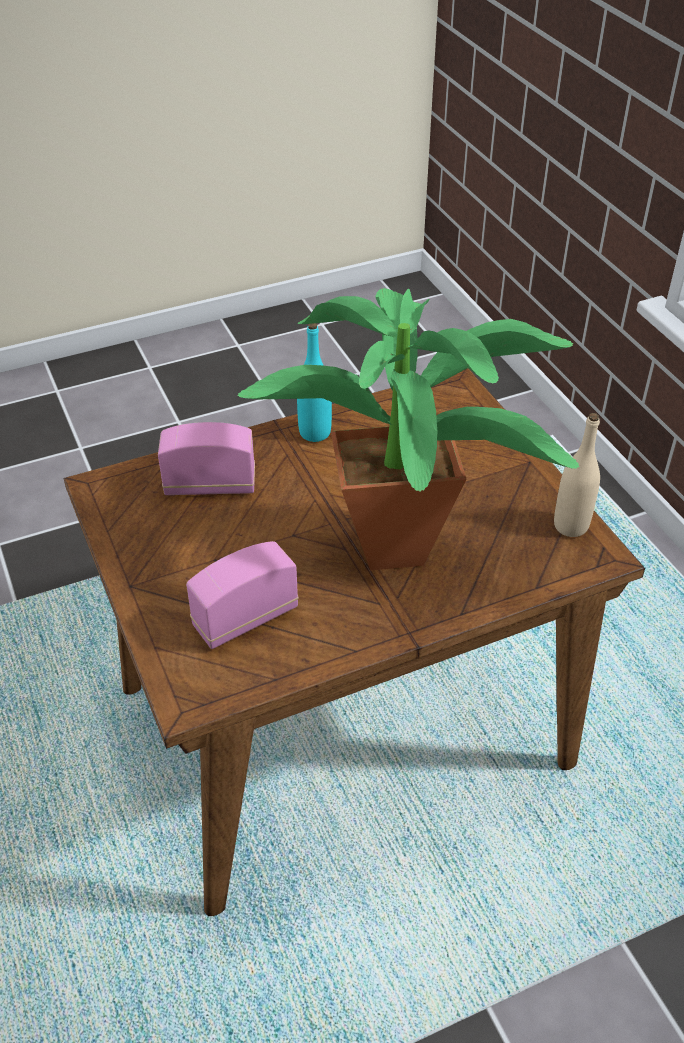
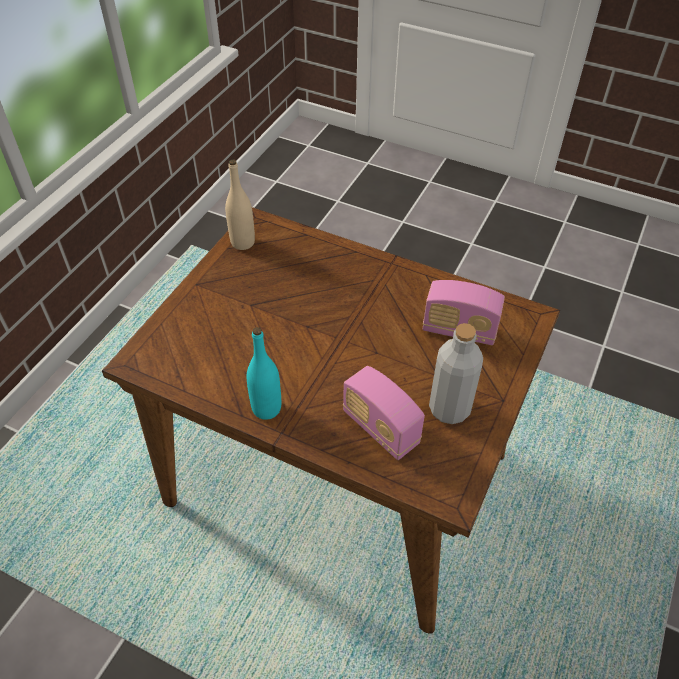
camera: 130 degrees left, 5 degrees up
(171, 541) = (449, 408): none -> grey bottle
(409, 552) = (334, 294): potted plant -> none

